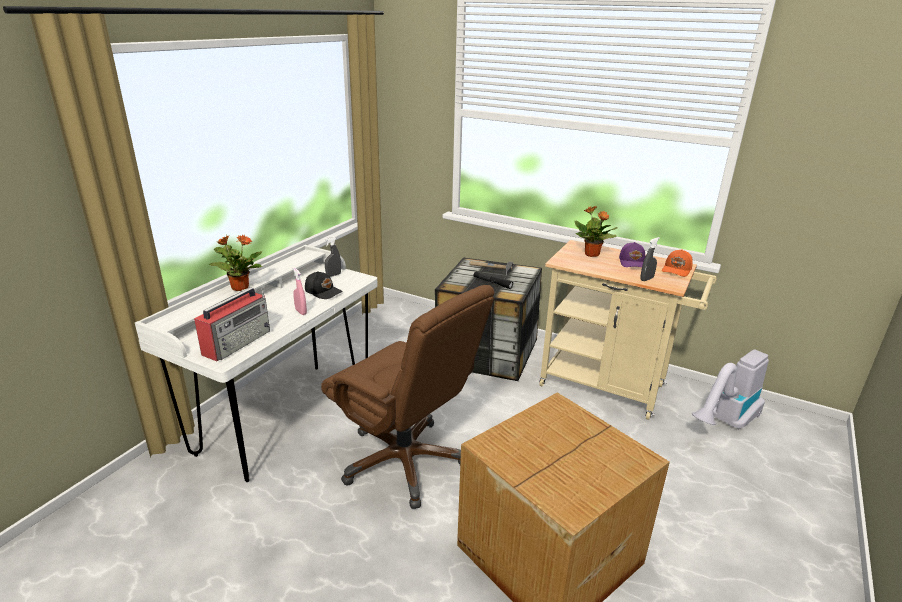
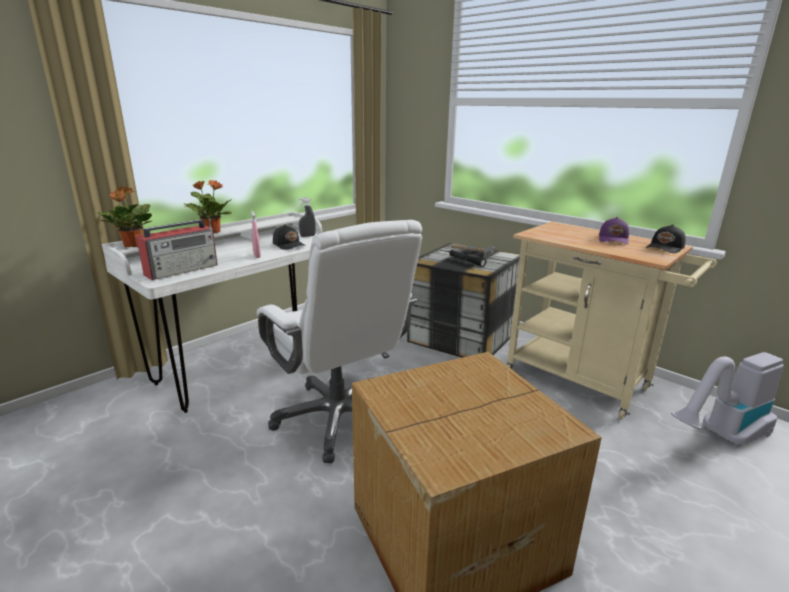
camera: 15 degrees right, 5 degrees down
(405, 461) = (339, 418): brown office chair -> white office chair
(592, 254) = (569, 232): potted plant -> potted plant (133, 245)
(646, 279) = (624, 252): grey spray bottle -> none
(677, 270) = (665, 248): orange cap -> black cap

